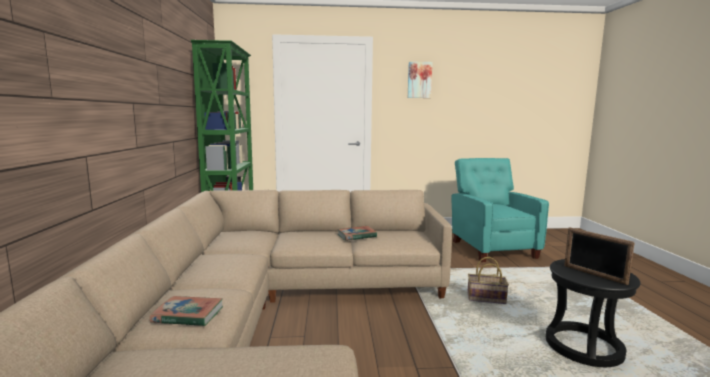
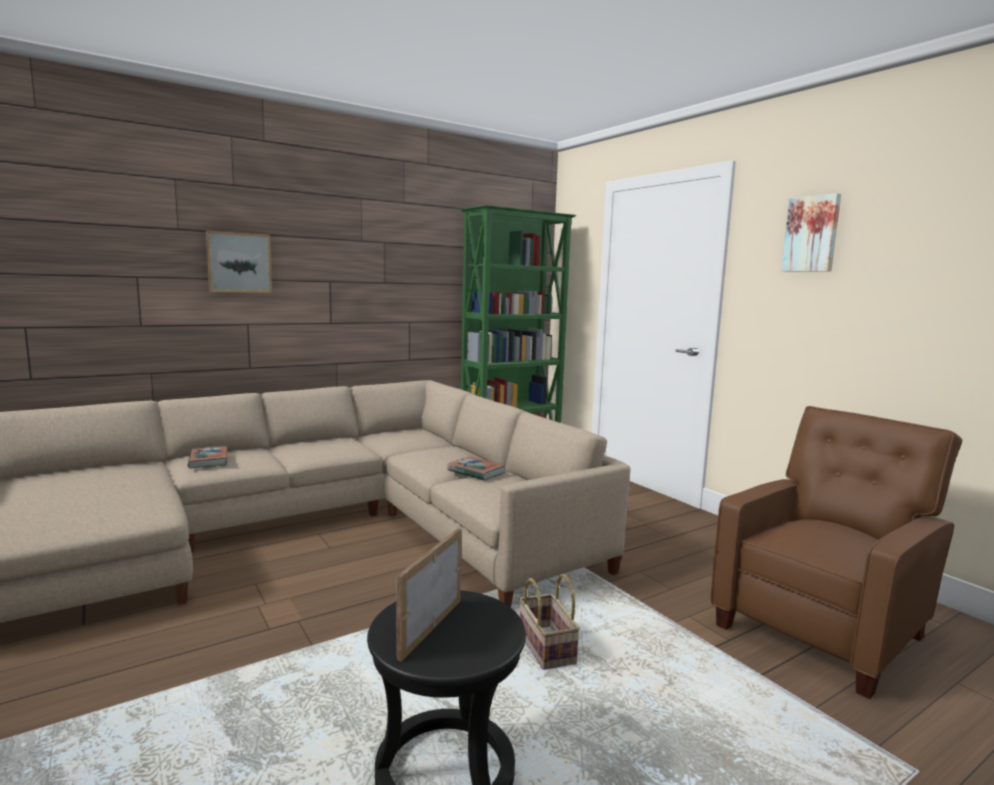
camera: 60 degrees right, 0 degrees up
(76, 77) = (239, 262): none -> picture
(492, 248) = (823, 629): turquoise armchair -> brown armchair

